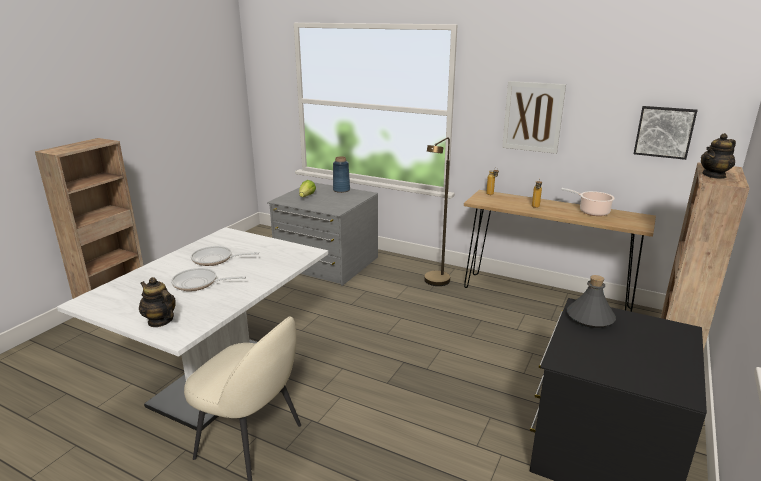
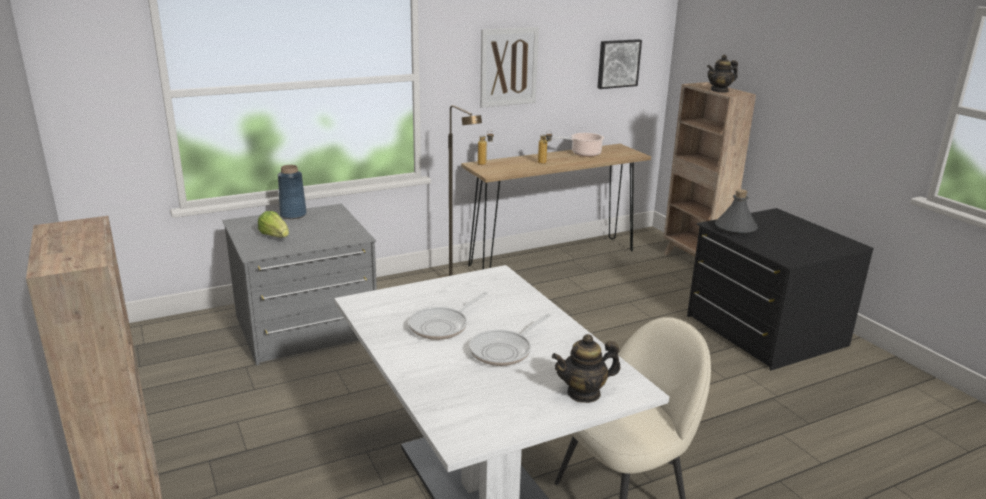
camera: 55 degrees left, 0 degrees up
(714, 175) = (719, 90): teapot -> teapot turned 60 degrees clockwise

